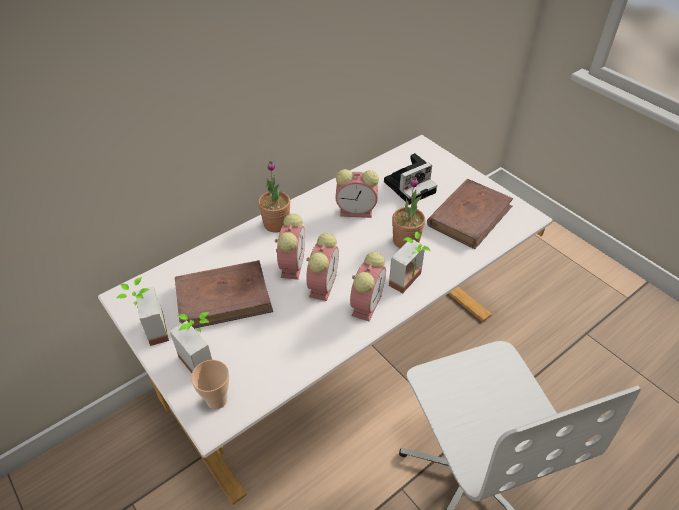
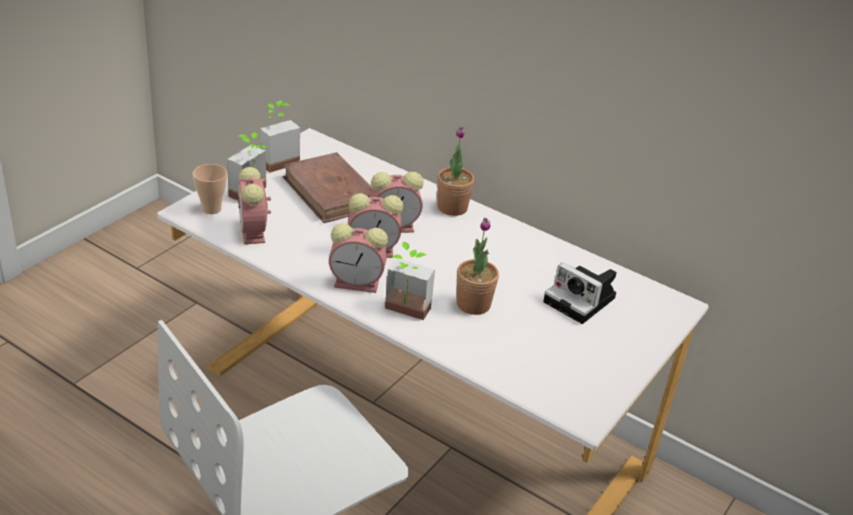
camera: 70 degrees right, 10 degrees down
(357, 211) = (506, 262): alarm clock -> alarm clock (253, 233)
(469, 216) = (551, 357): brown book -> none

